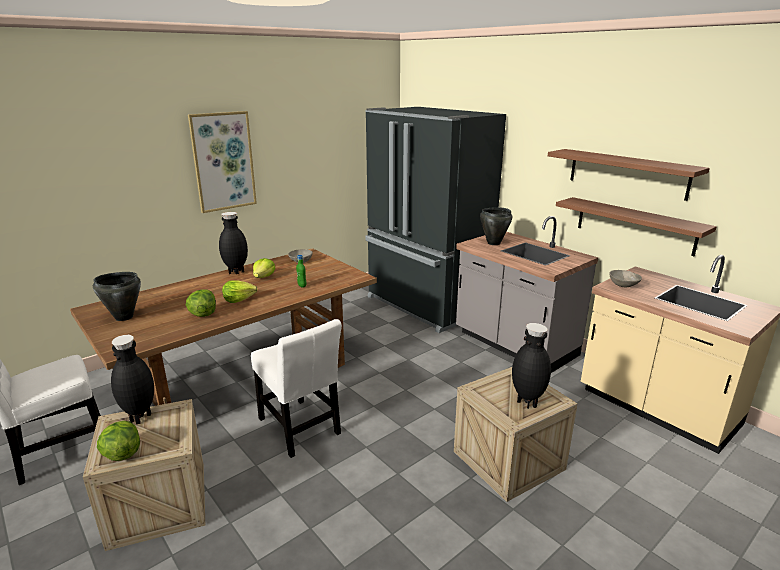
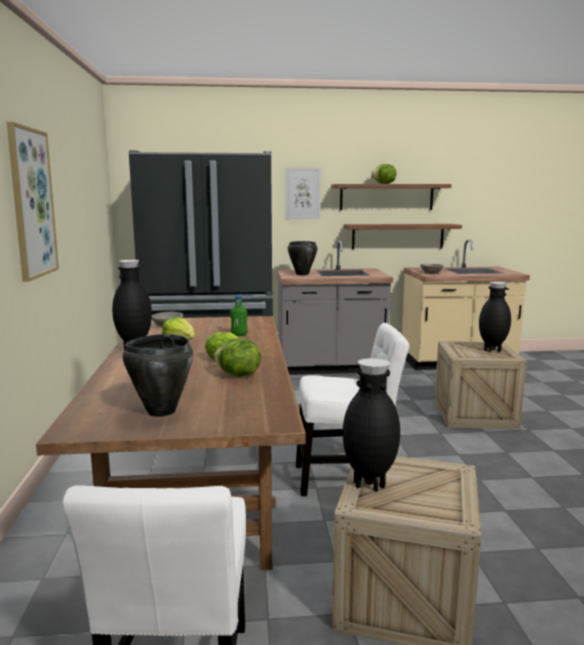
camera: 55 degrees left, 10 degrees down
(122, 454) = (447, 503): lettuce -> lettuce (384, 183)
(536, 155) = (302, 193): none -> picture

